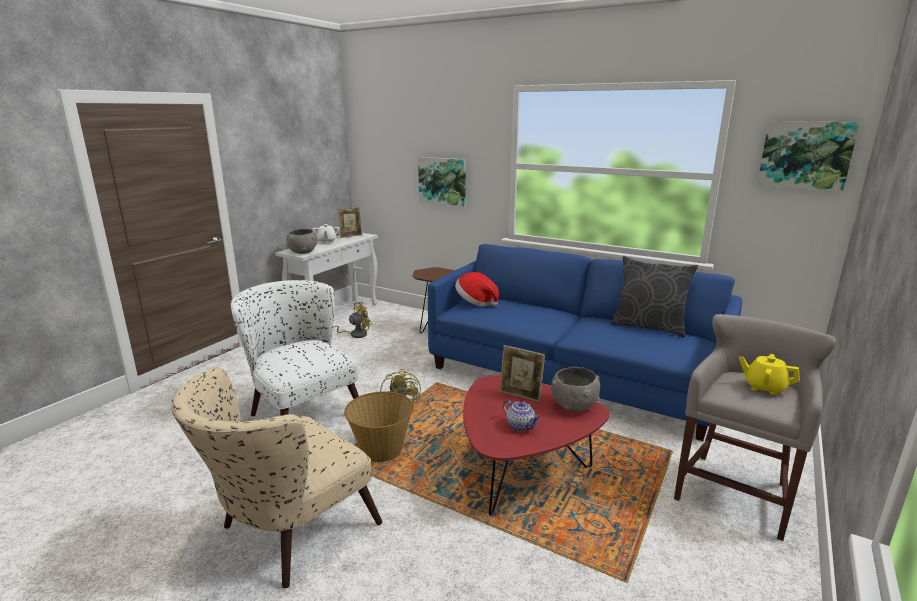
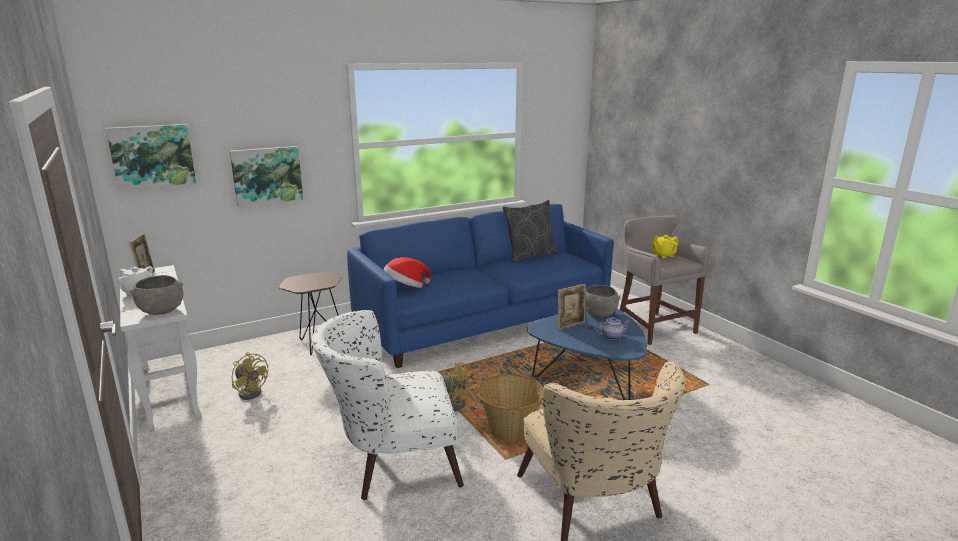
camera: 60 degrees left, 0 degrees up
(355, 334) = (251, 391): yellow fan -> yellow fan turned 135 degrees clockwise
(522, 472) = (589, 380): red coffee table -> blue coffee table
(805, 155) = (562, 113): picture -> picture (152, 156)

